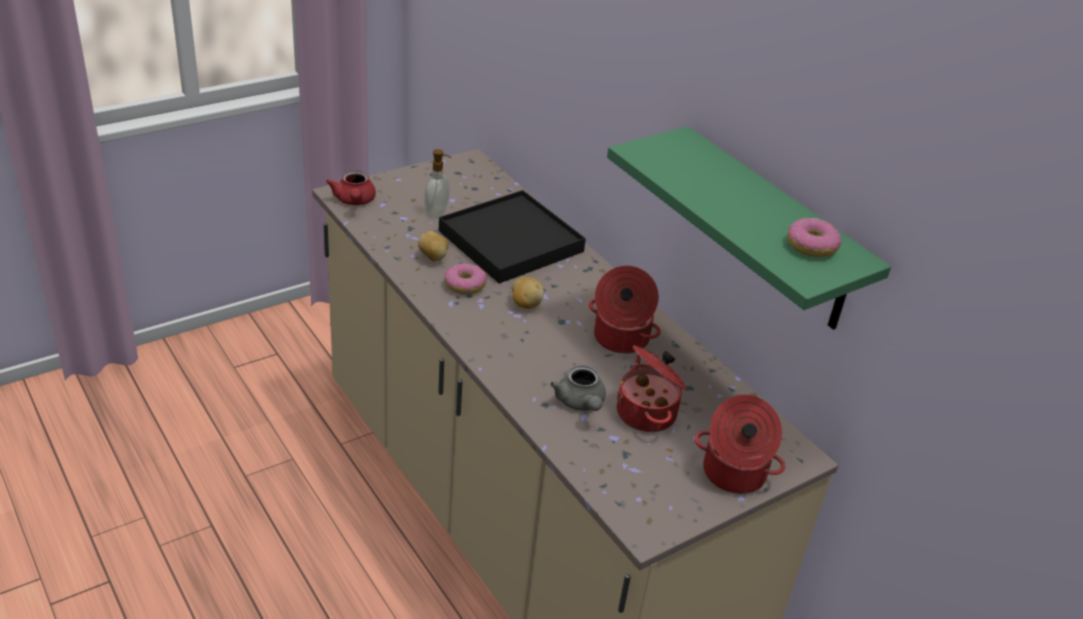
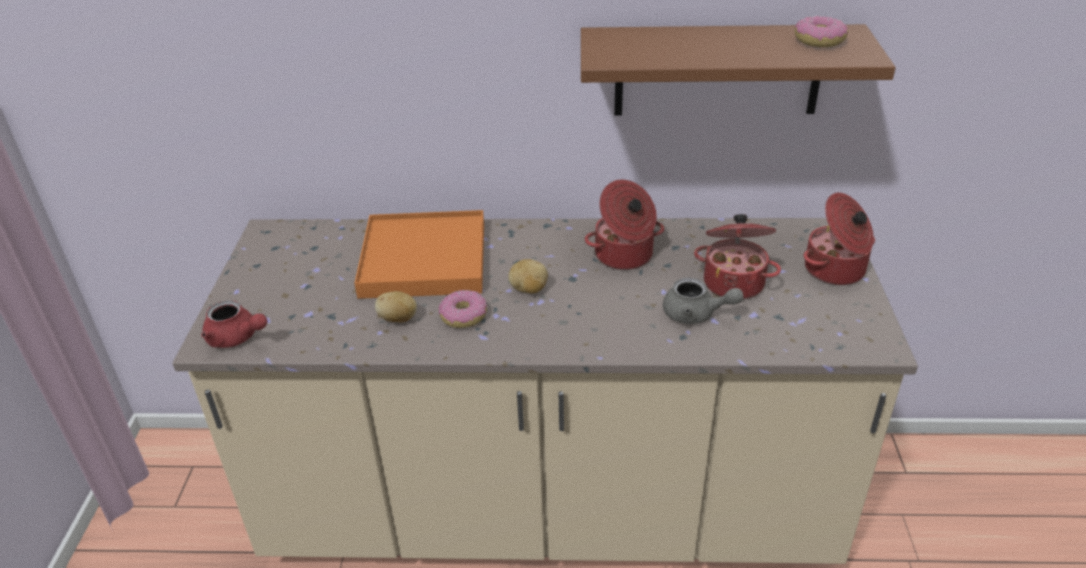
camera: 50 degrees left, 0 degrees up
(437, 213) = (327, 287): soap dispenser -> none
(510, 241) = (423, 260): black tray -> orange tray
(771, 231) = (717, 70): green shelf -> brown shelf

